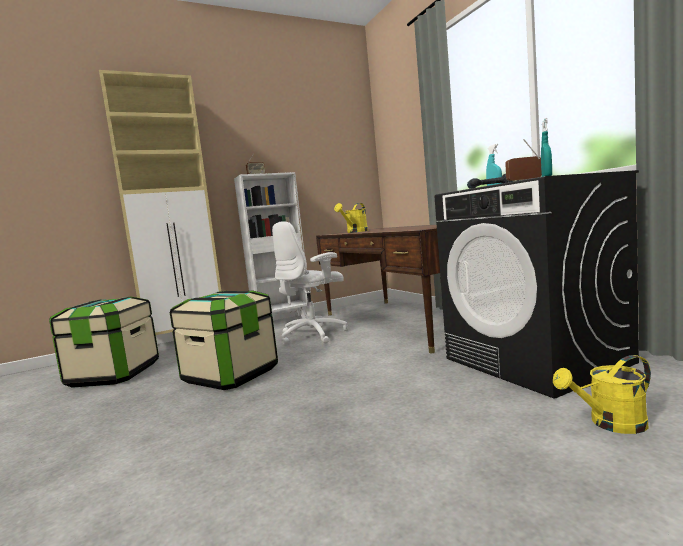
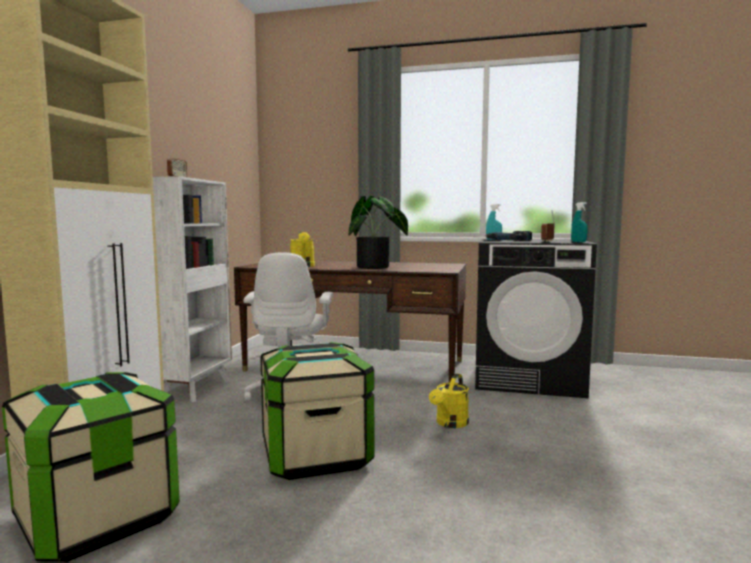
camera: 50 degrees left, 0 degrees up
(394, 229) = (377, 267): none -> potted plant
(610, 424) = (634, 404): yellow watering can -> yellow watering can (450, 424)

